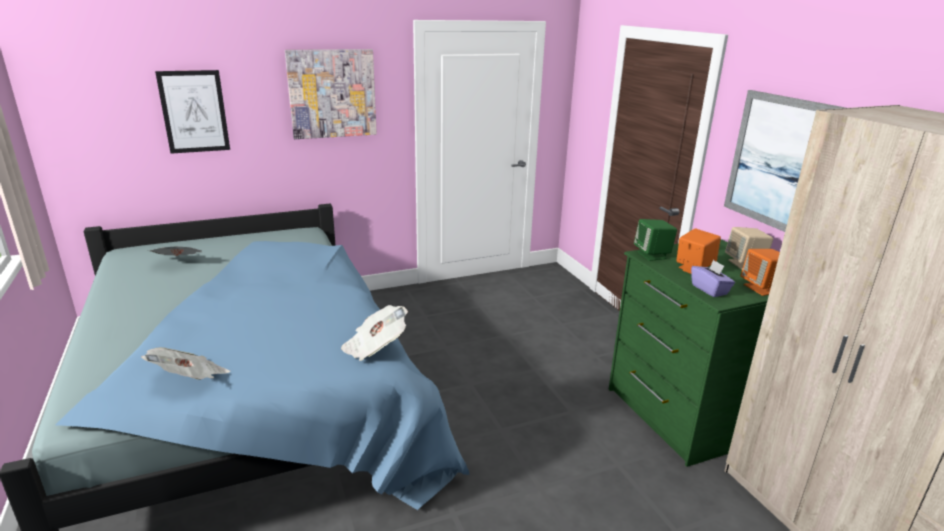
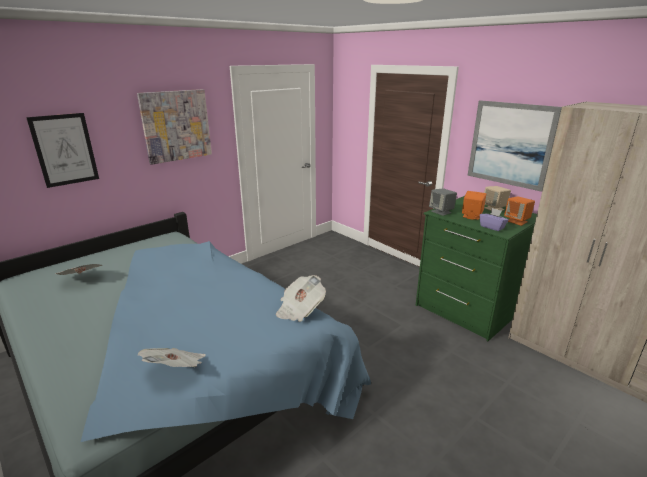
camera: 20 degrees left, 0 degrees up
(652, 255) = (441, 212): green speaker -> grey speaker

